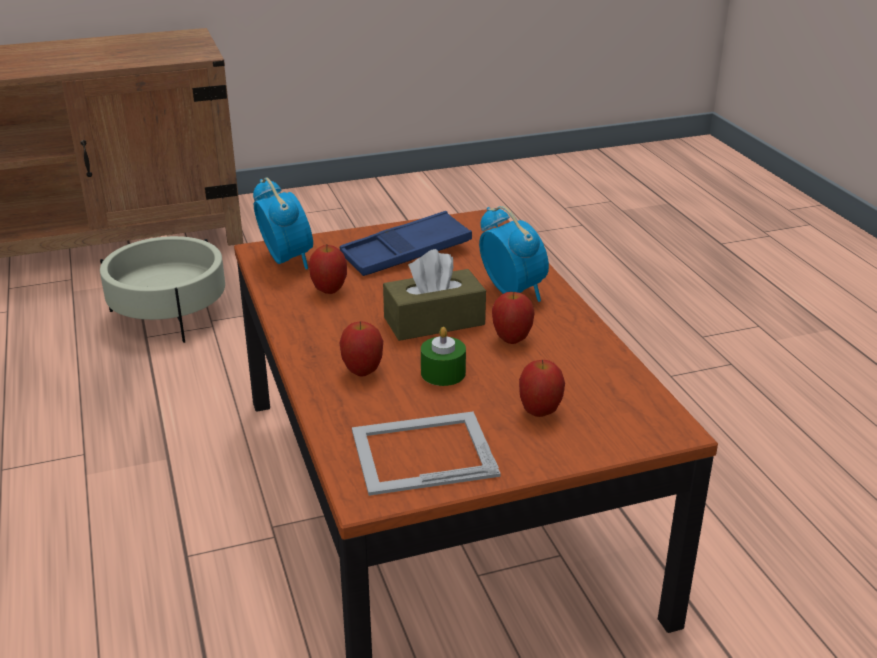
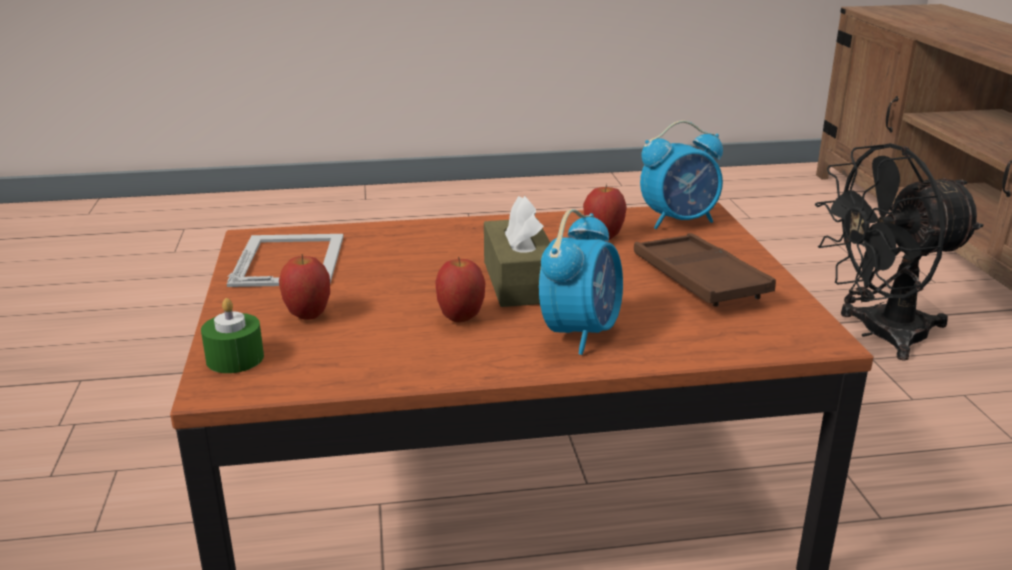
camera: 100 degrees right, 5 degrees down
(169, 313) = (879, 334): beige planter -> black fan
(362, 371) = (434, 244): apple -> none
(406, 253) = (698, 279): blue tray -> brown tray
(443, 373) = (411, 277): green candle -> green candle (235, 358)
(512, 291) = (581, 333): alarm clock -> alarm clock turned 45 degrees counterclockwise

